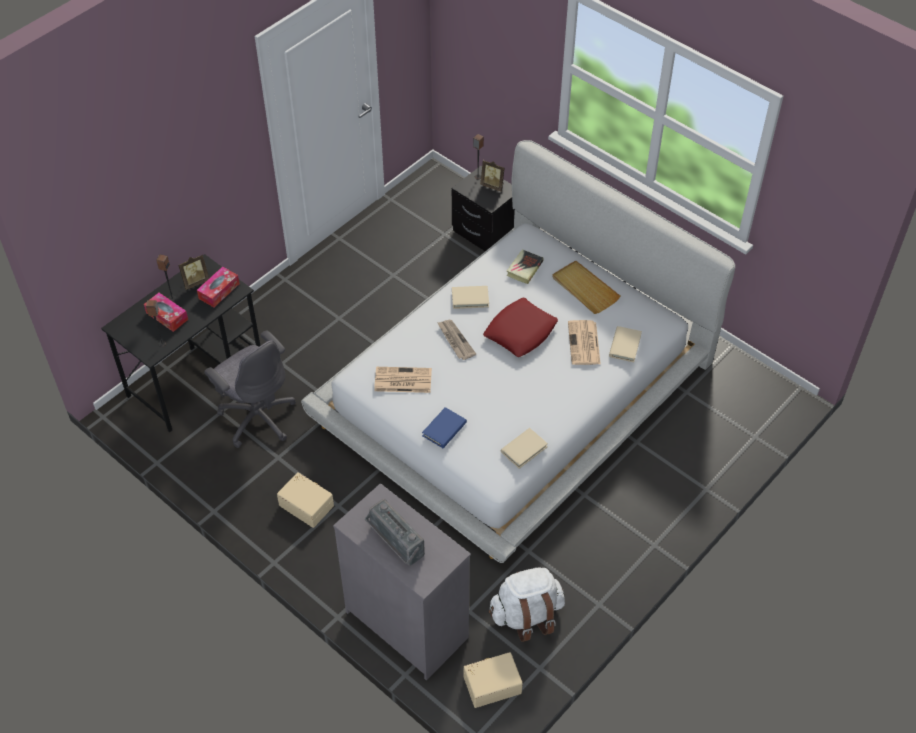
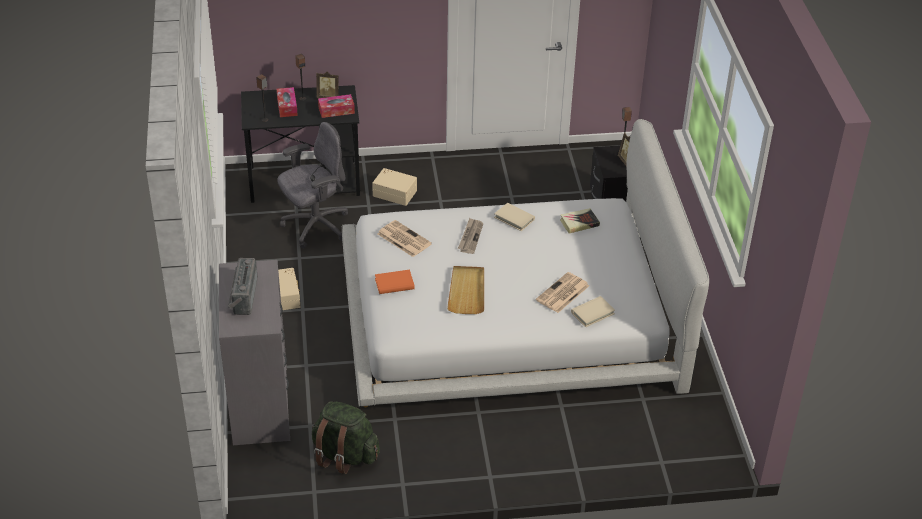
camera: 40 degrees right, 10 degrees down
(257, 416) = (315, 227): grey office chair -> grey office chair turned 120 degrees counterclockwise
(444, 429) = (394, 284): blue book -> orange book
(491, 683) = (271, 477): beige storage box -> beige storage box (395, 192)
(520, 331) = (524, 259): red pillow -> none
(524, 449) = (433, 329): beige book -> none
(526, 615) = (344, 455): white backpack -> green backpack
(584, 289) = (608, 261): beige tray -> beige tray (467, 291)

